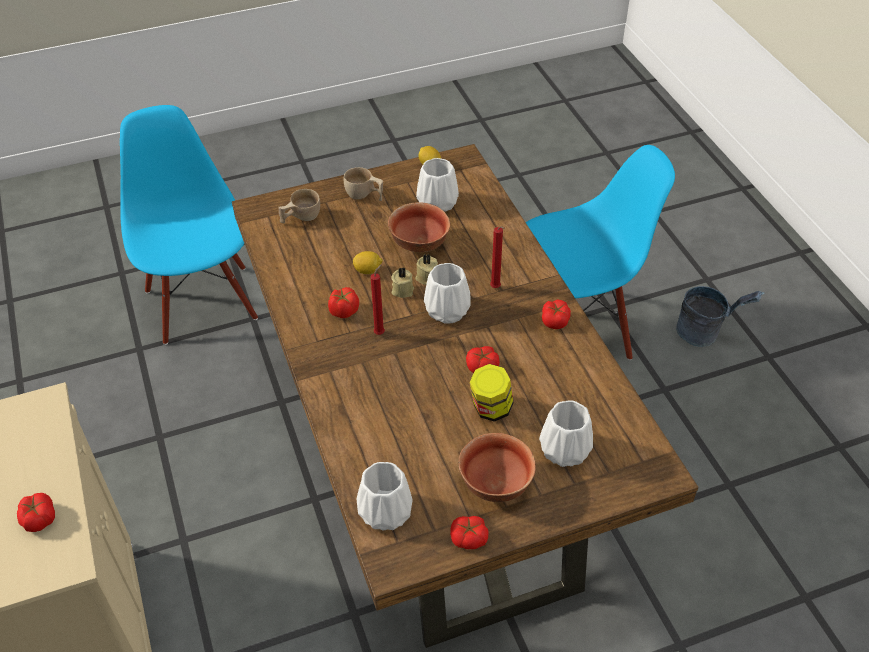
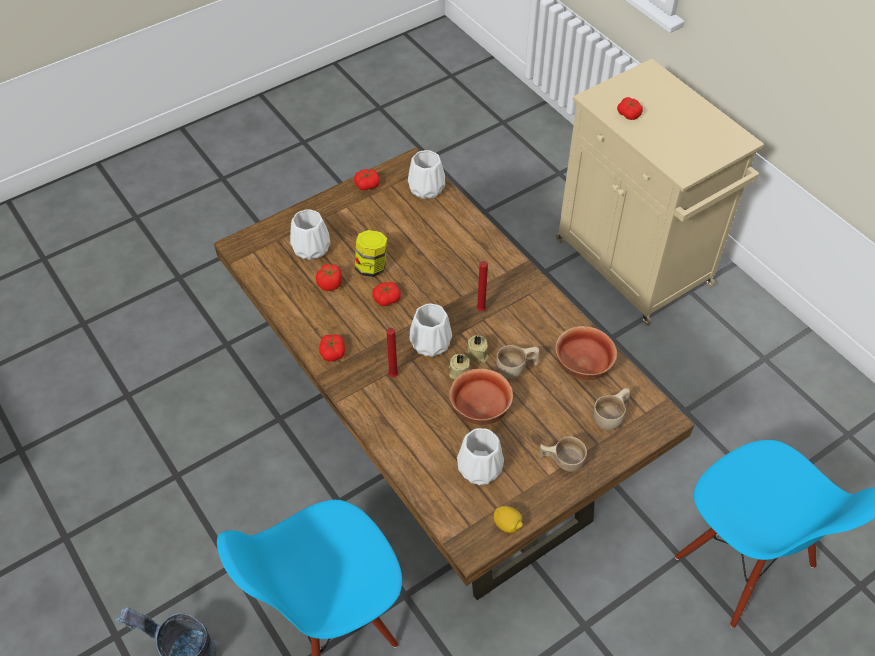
camera: 165 degrees right, 5 degrees up
(344, 311) = (520, 324): tomato -> tomato (330, 284)
(368, 270) = (517, 369): lemon -> beige cup
(494, 484) = (357, 217): bowl -> bowl (583, 366)

